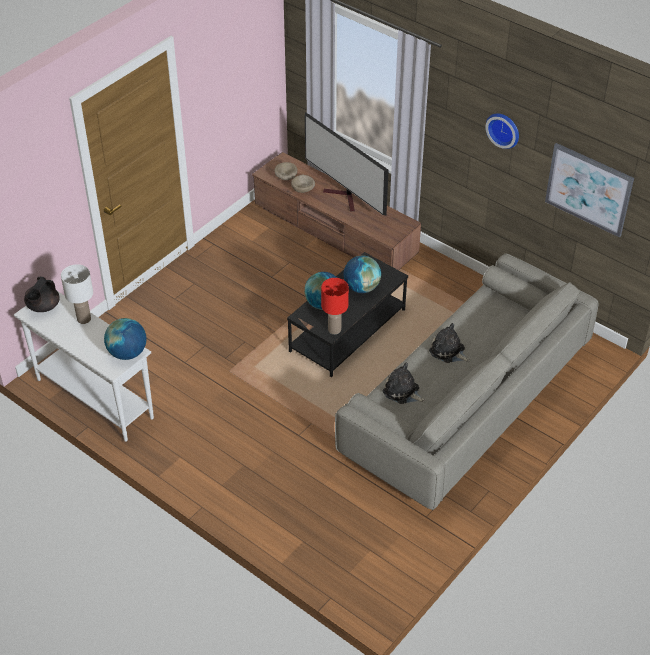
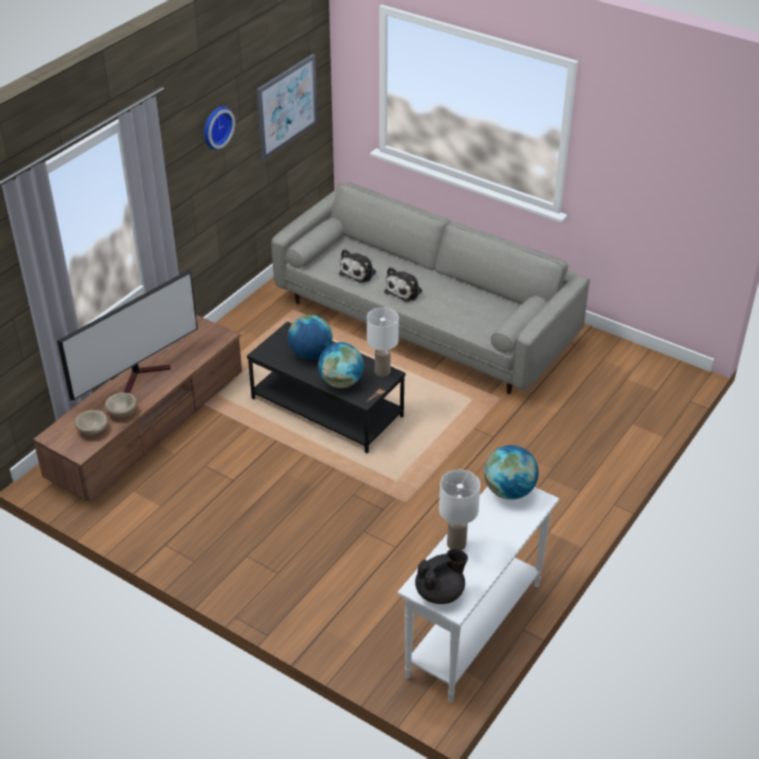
camera: 95 degrees left, 5 degrees down
(43, 307) = (440, 592): black teapot -> black teapot turned 45 degrees counterclockwise
(334, 329) = (382, 371): red table lamp -> white table lamp
(402, 392) = (468, 319): plush toy -> plush toy (359, 272)

